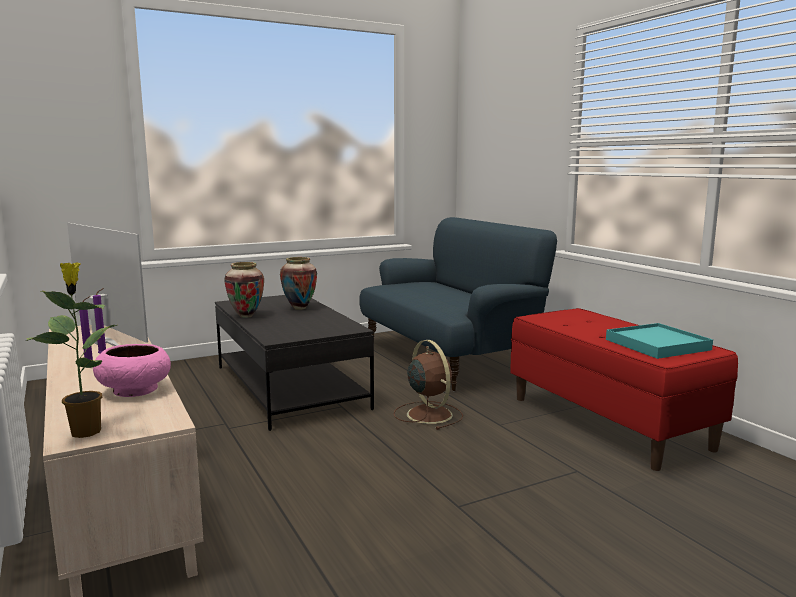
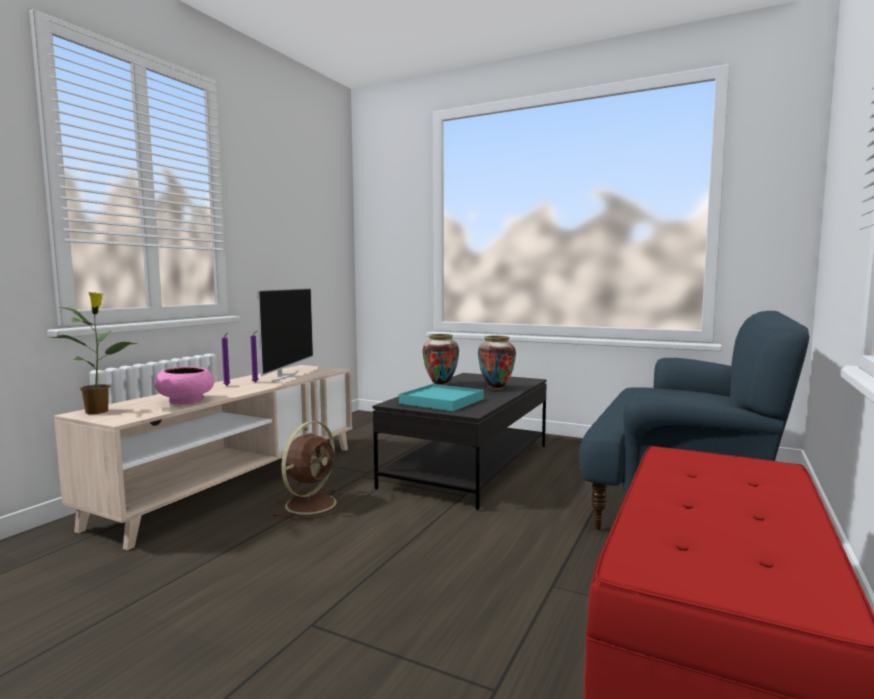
camera: 55 degrees right, 5 degrees down
(428, 414) = (511, 537): brown fan -> brown fan (312, 503)
(657, 344) = (726, 549): turquoise tray -> turquoise tray (442, 401)

